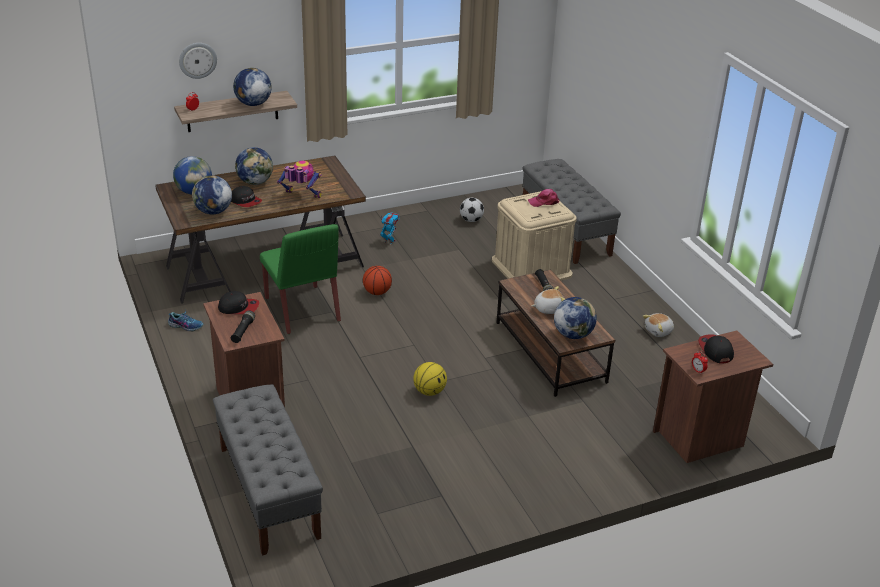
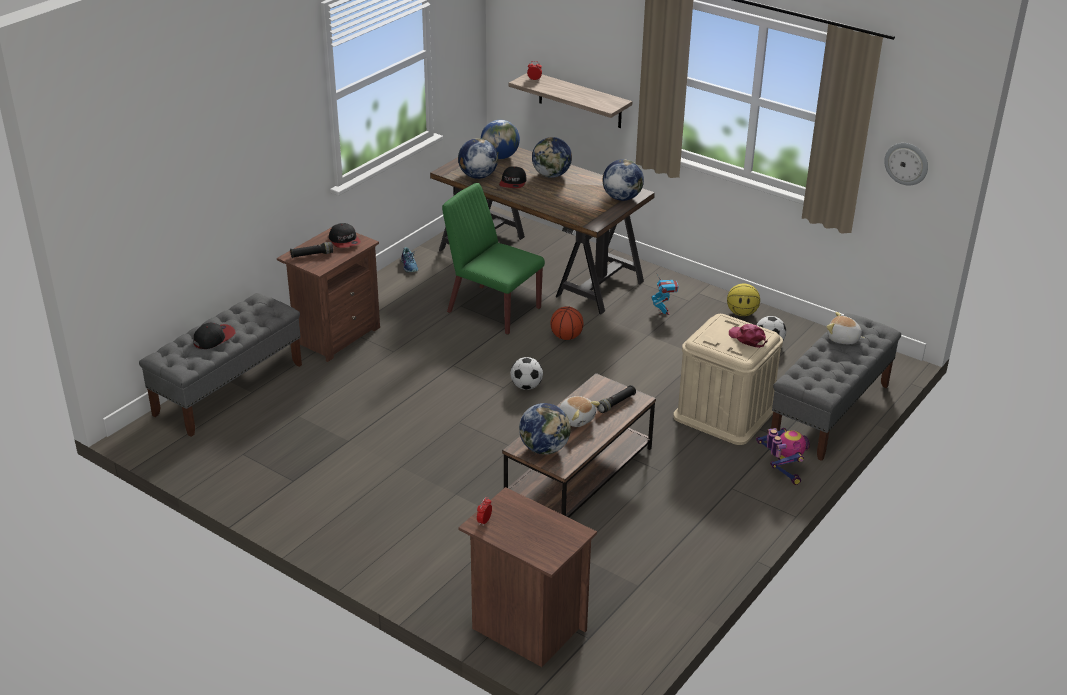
camera: 60 degrees right, 0 degrees up
(197, 60) = (555, 33): wall clock -> wall clock (906, 163)
(253, 104) = (581, 97): globe -> globe (621, 198)
(301, 197) = (554, 203): toy robot -> toy robot (781, 471)
(302, 310) = (493, 310): green chair -> green chair turned 90 degrees clockwise
(422, 334) = (526, 386): none -> football
(429, 391) = (438, 422): basketball -> basketball (742, 313)
(659, 331) = (702, 540): plush toy -> plush toy (843, 339)
(715, 350) = (537, 524): cap -> cap (214, 338)

